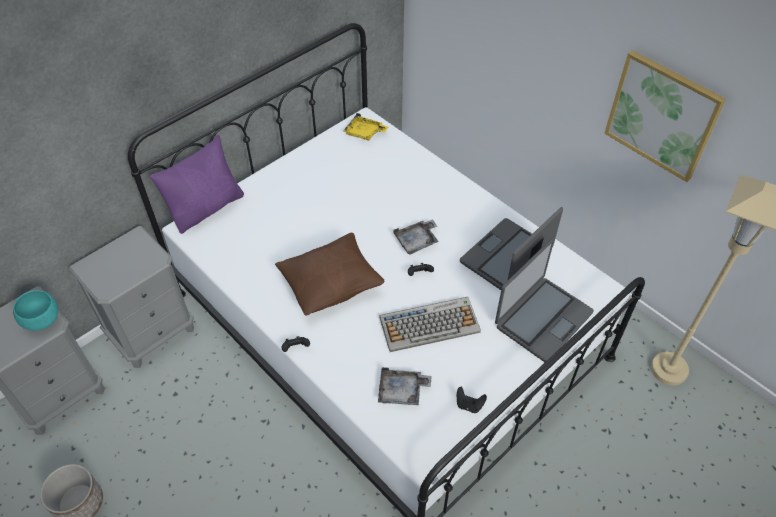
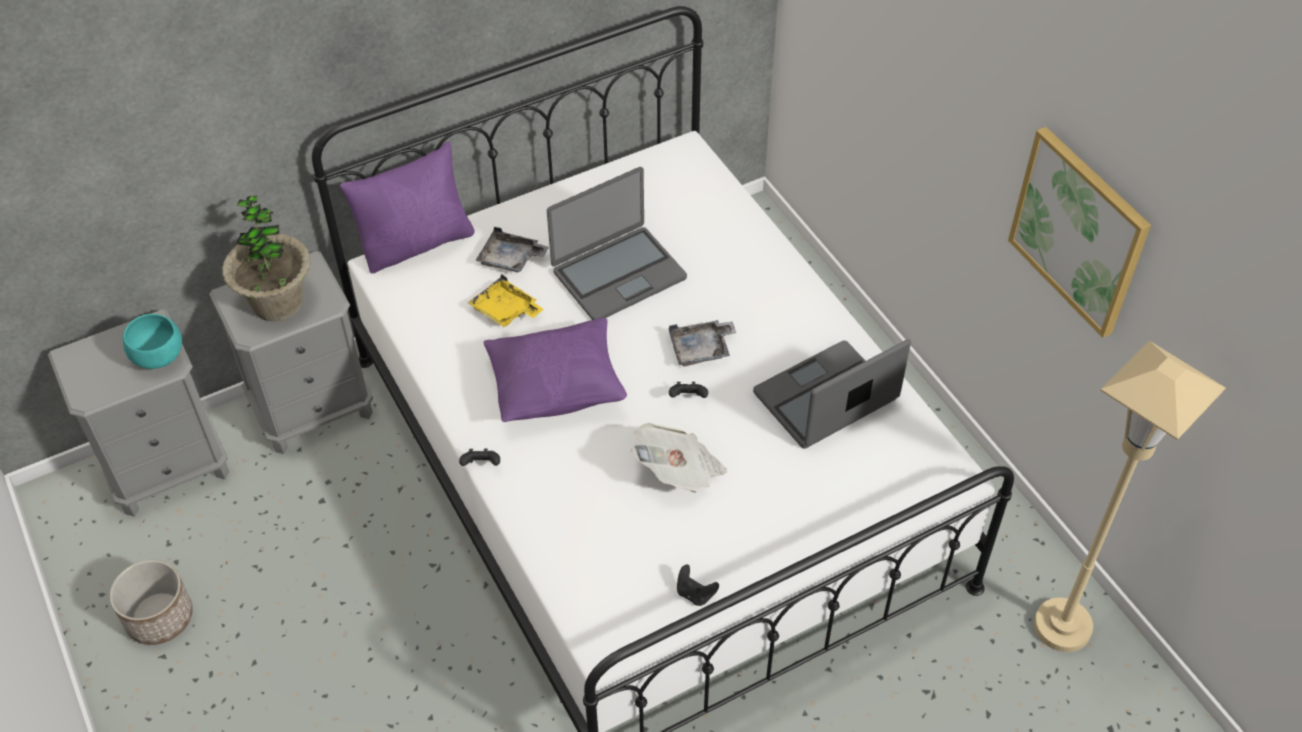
camera: 15 degrees right, 0 degrees up
(120, 265) = (278, 303): none -> potted plant
(331, 286) = (557, 389): brown pillow -> purple pillow
(364, 133) = (679, 171): yellow tray -> yellow tray (506, 311)
(402, 391) = (608, 555): grey tray -> grey tray (511, 259)
(430, 324) = (679, 472): keyboard -> newspaper
(542, 319) = (845, 498): laptop -> laptop (618, 274)

